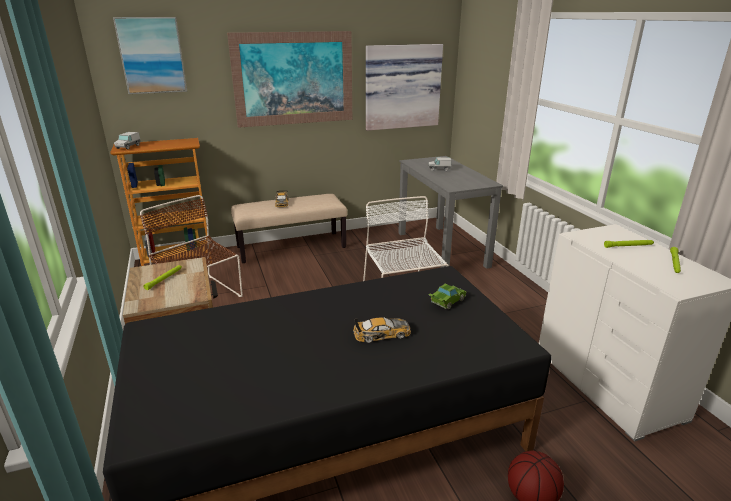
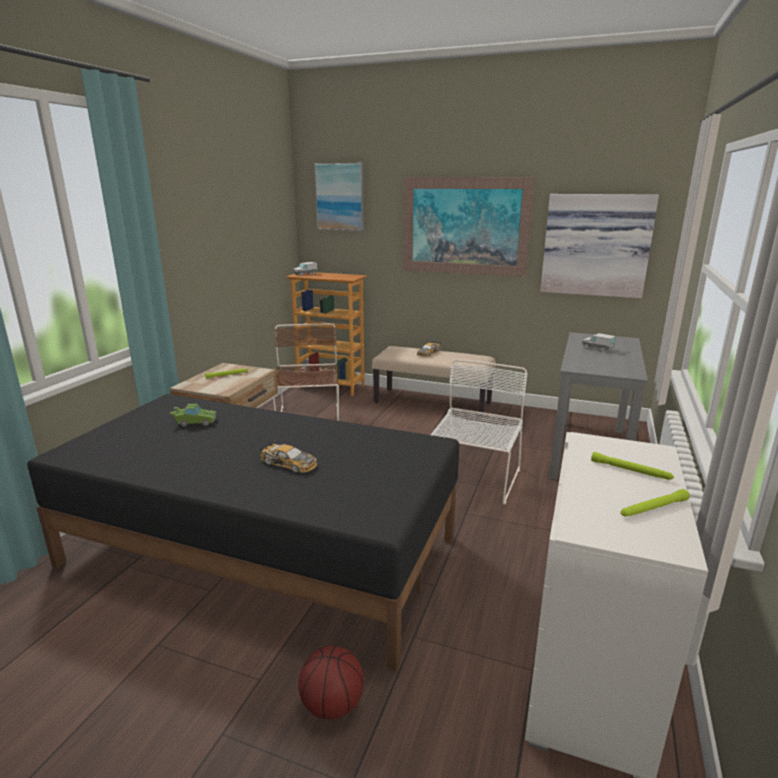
camera: 40 degrees right, 5 degrees down
(446, 302) = (387, 464): green toy car -> green toy car (194, 422)

